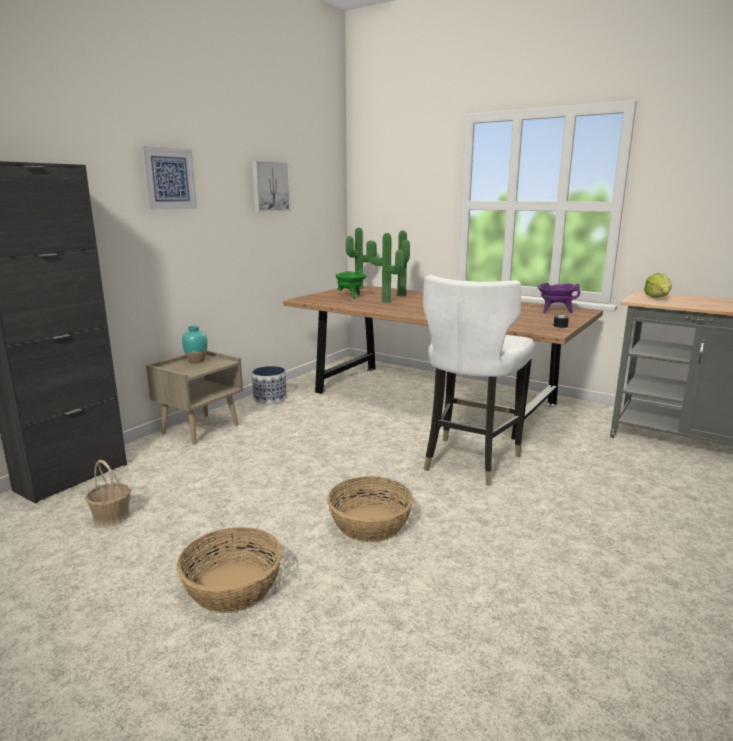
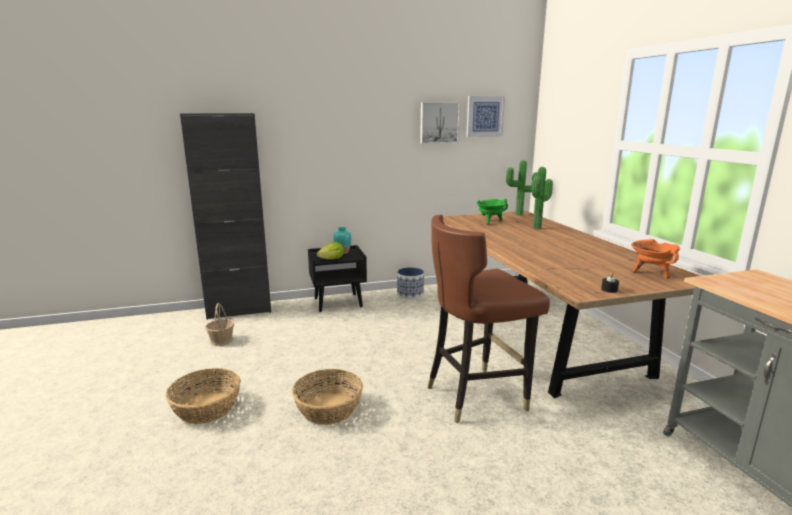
camera: 40 degrees right, 0 degrees up
(168, 178) = (339, 119): picture -> picture (485, 116)
(200, 428) = (338, 302): beige nightstand -> black nightstand
(385, 302) = (505, 232): potted plant -> none
(469, 460) = (476, 395): white chair -> brown chair
(555, 311) = (651, 273): purple cooking pot -> orange cooking pot
(657, 298) = (754, 284): lettuce -> lettuce (332, 259)

